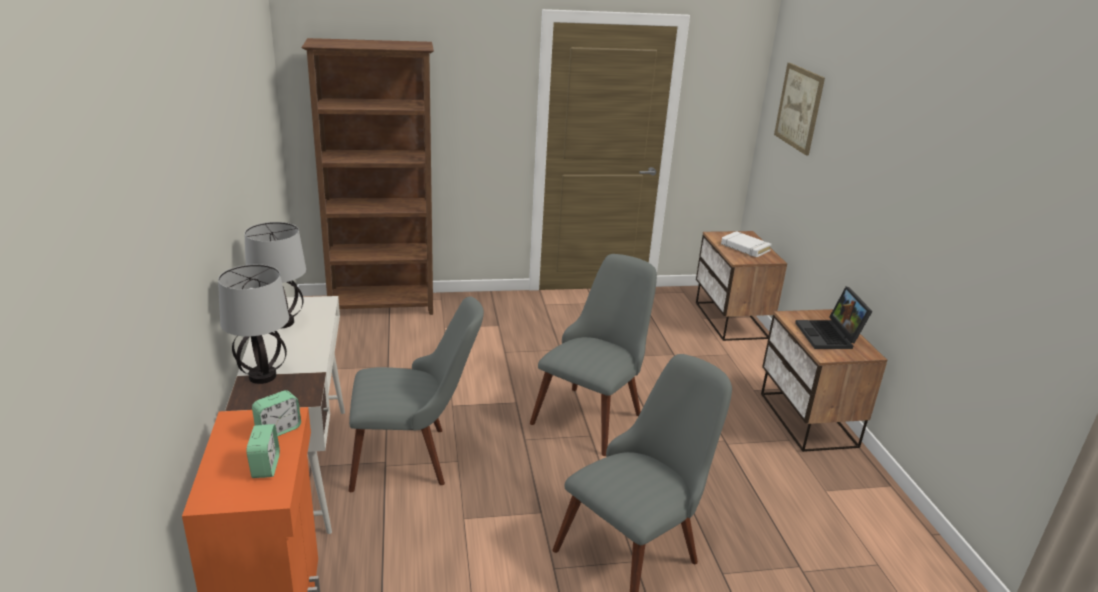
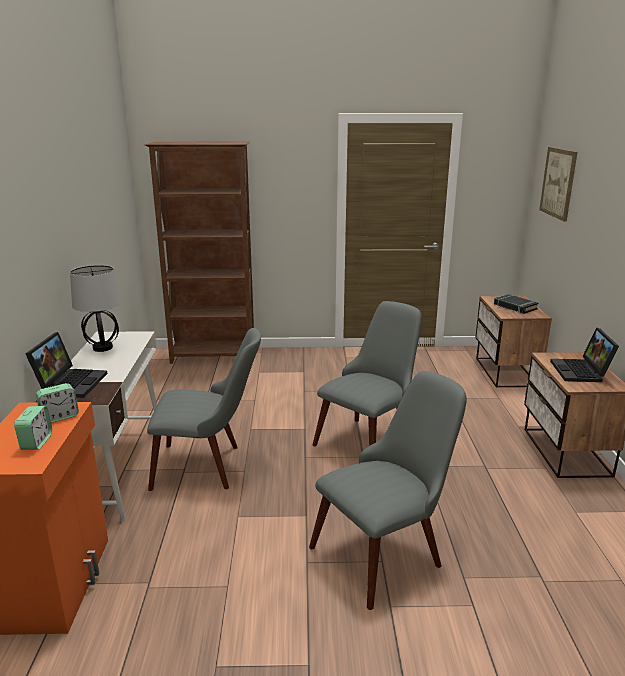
camera: 10 degrees right, 5 degrees down
(262, 376) = (71, 383): table lamp -> laptop
(745, 248) = (515, 307): white book -> black book

